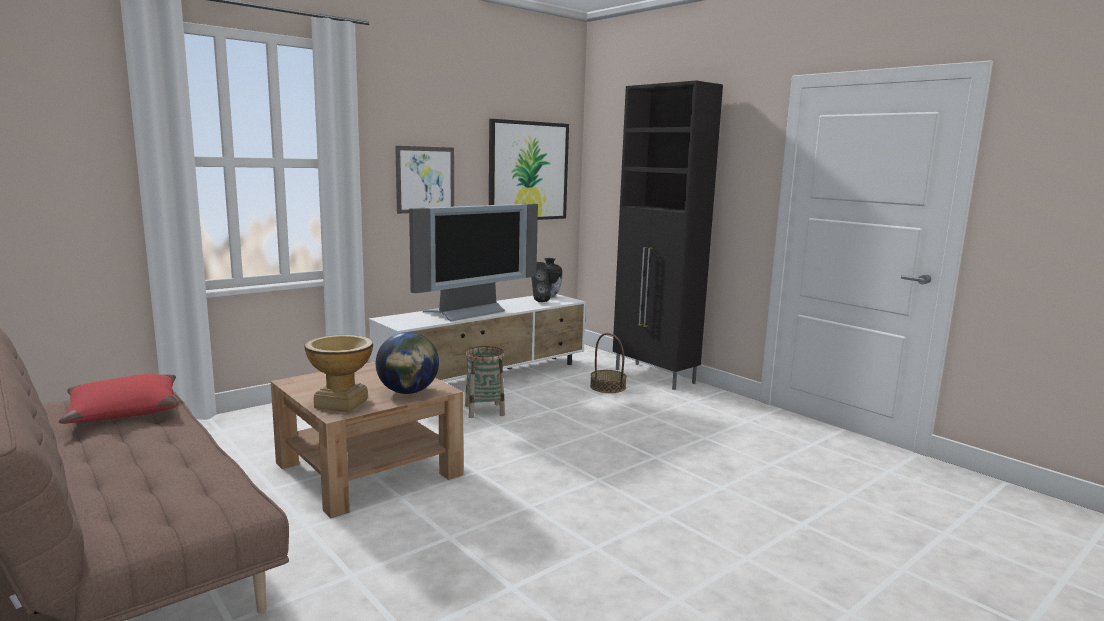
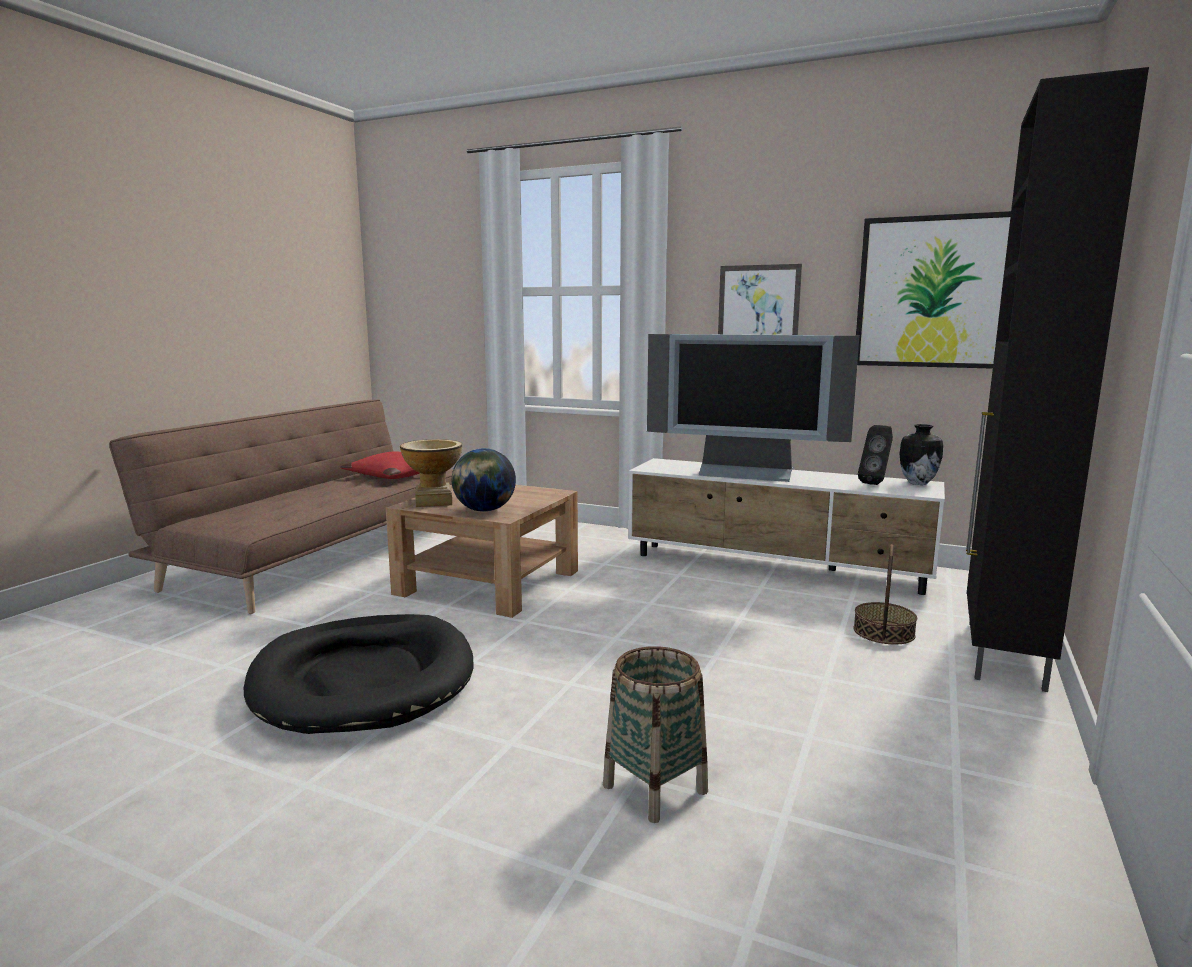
camera: 65 degrees right, 0 degrees up
(484, 410) = (682, 589): basket -> basket (655, 789)
(520, 556) = (364, 679): none -> black dog bed

